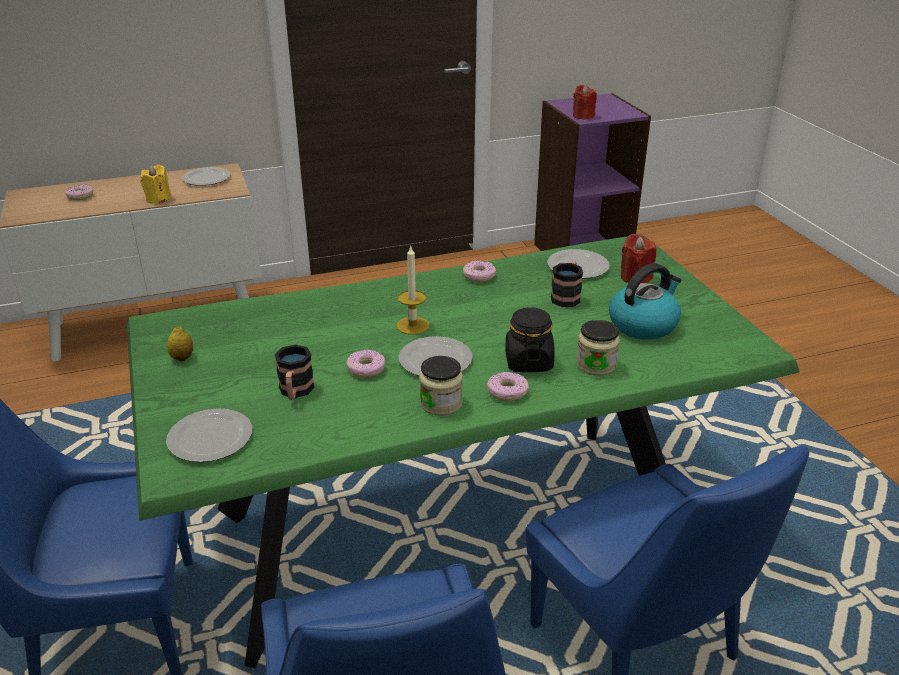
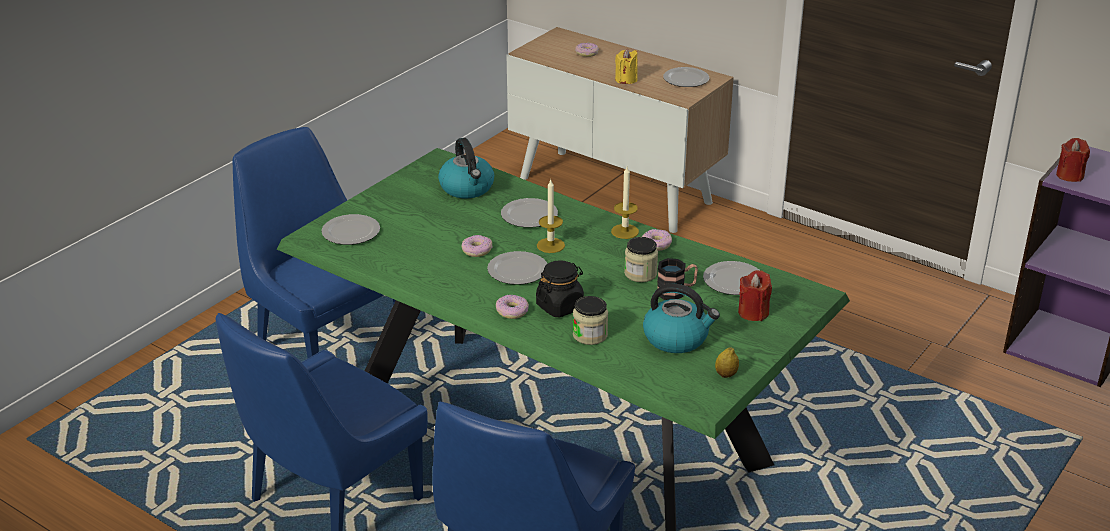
camera: 55 degrees right, 0 degrees up
(182, 358) = (415, 186): lemon -> lemon (726, 375)
(239, 329) = (467, 188): none -> kettle
(295, 392) = (424, 237): mug -> none
(342, 317) = (528, 216): none -> plate
(438, 282) = (625, 231): none -> candle
(441, 403) = (470, 291): jar -> jar (640, 274)

